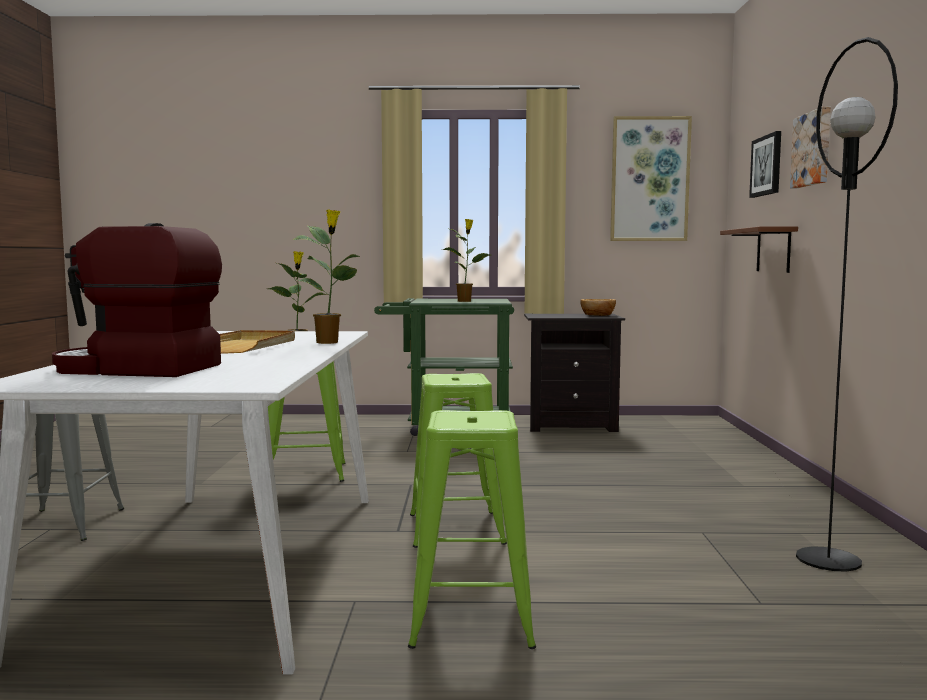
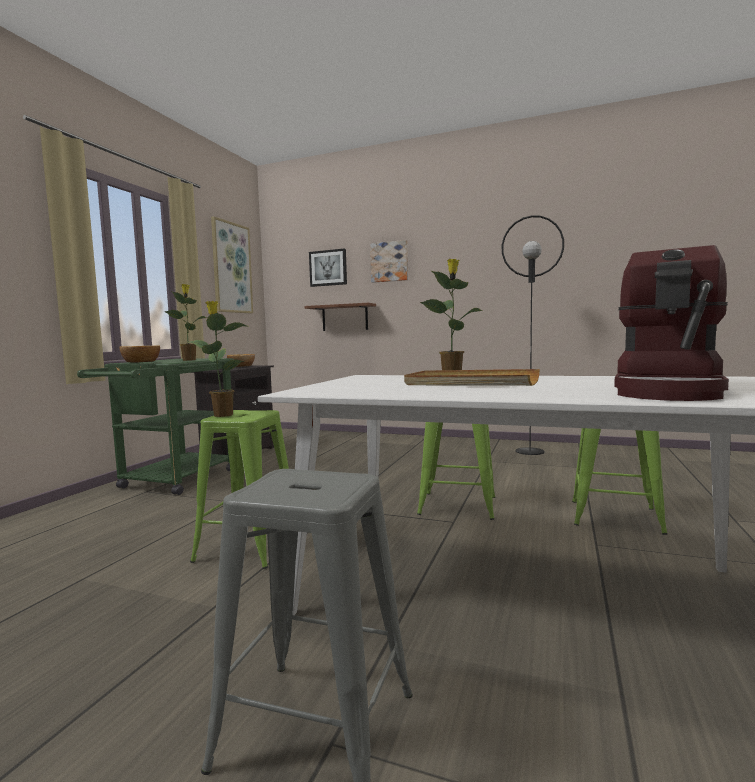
camera: 70 degrees left, 0 degrees up
(421, 299) = (140, 362): none -> bowl

